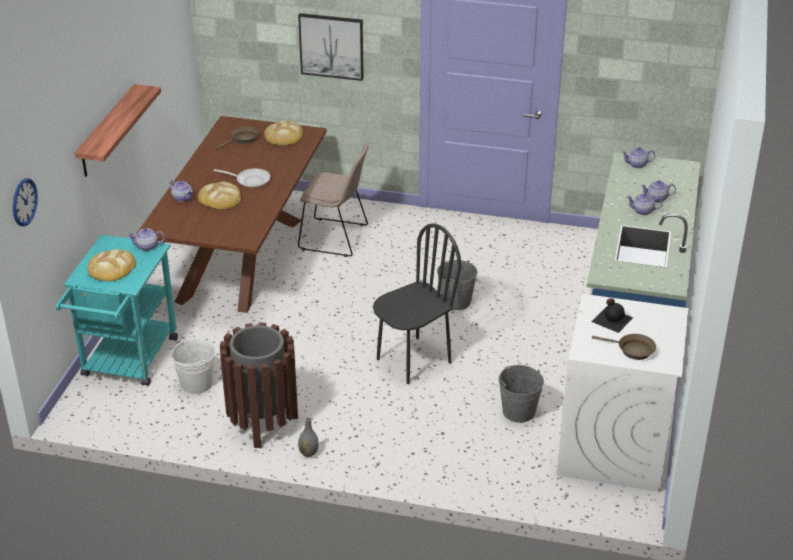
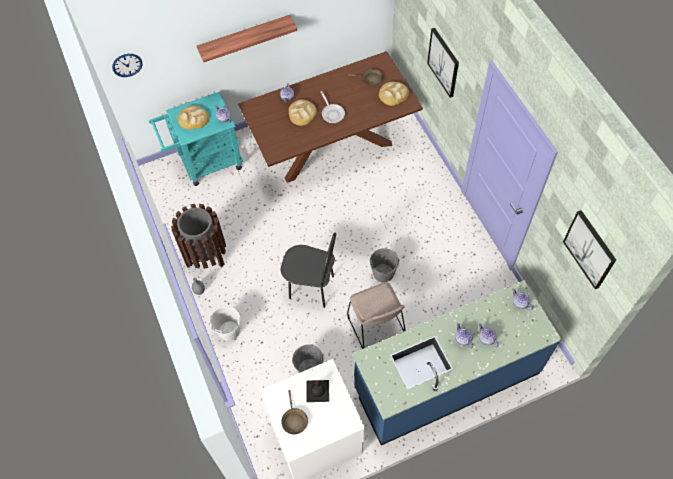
camera: 55 degrees right, 25 degrees up
(196, 383) = (213, 204): white bucket -> white bucket (229, 330)
(336, 238) = (390, 174): beige chair -> beige chair (376, 326)
(661, 46) = (590, 249): none -> picture

